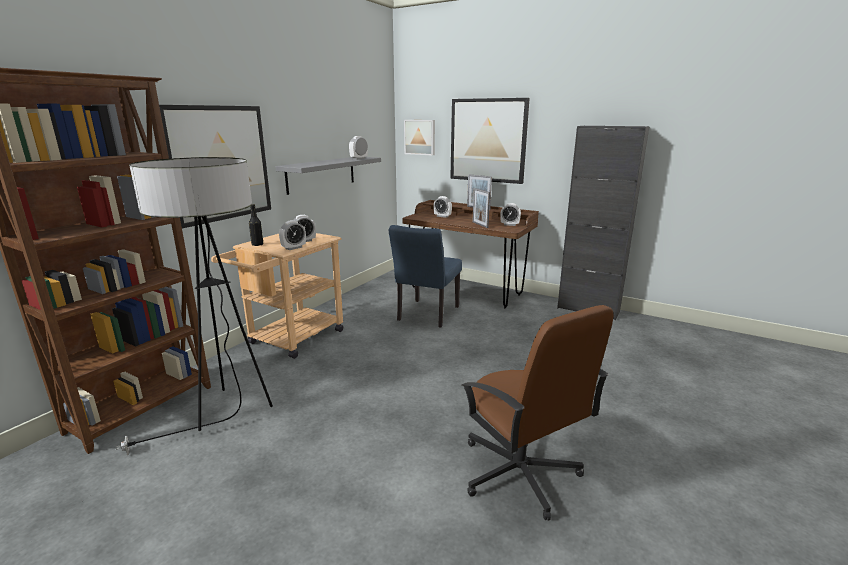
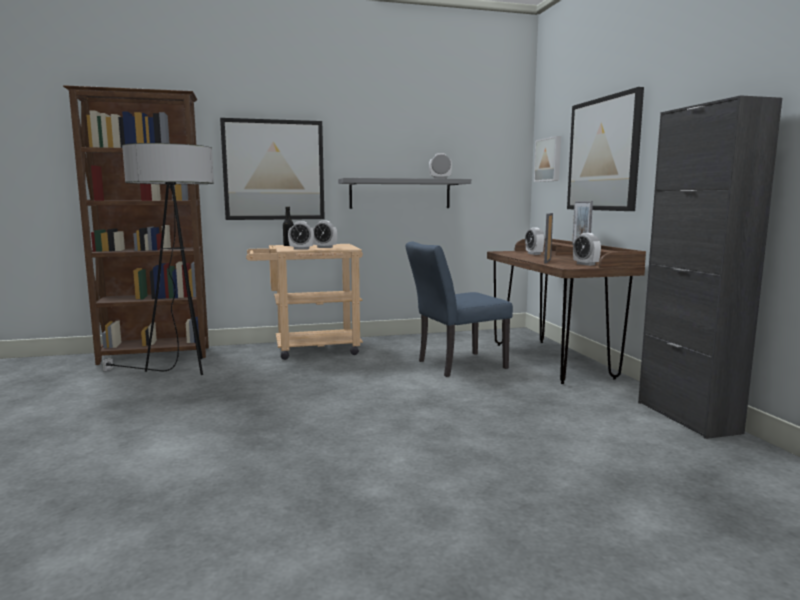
camera: 45 degrees right, 10 degrees down
(520, 473) = (242, 484): brown office chair -> none

